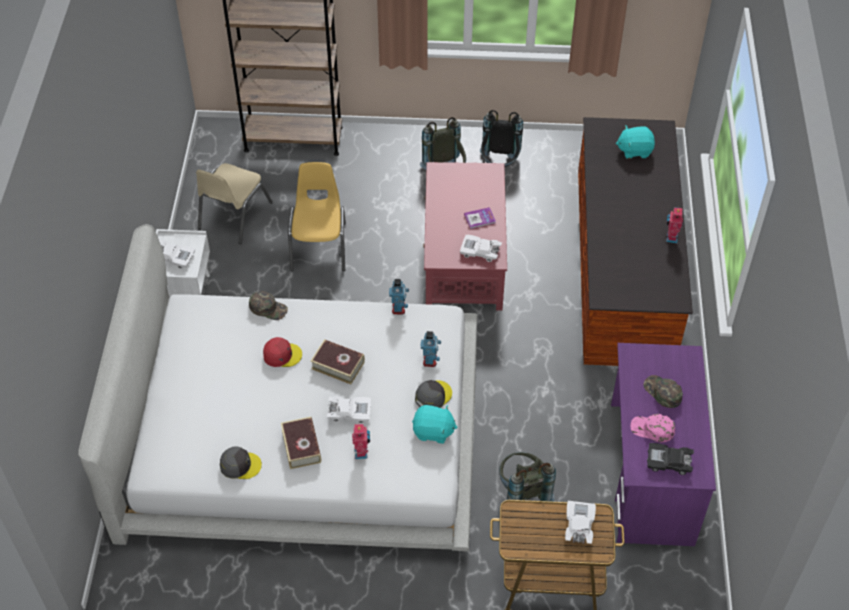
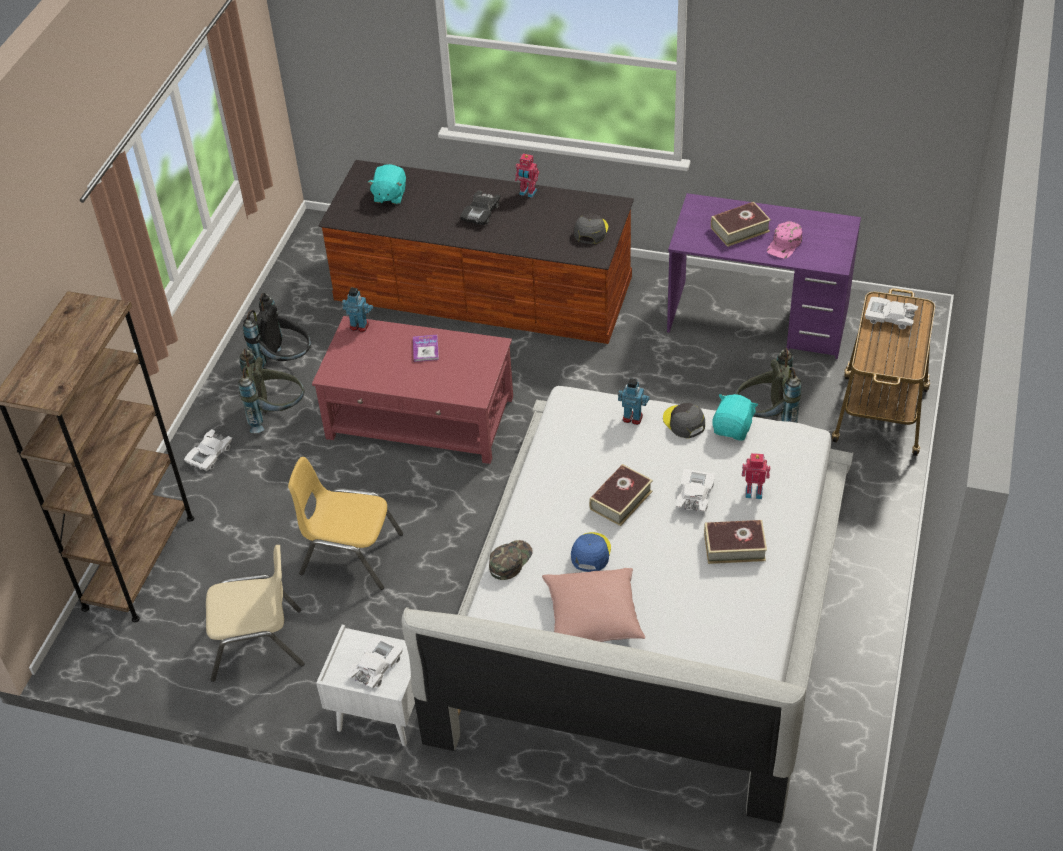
camera: 75 degrees left, 5 degrees down
(222, 366) = (593, 617): none -> pink pillow
(234, 215) = (257, 644): beige chair -> beige chair turned 45 degrees counterclockwise
(240, 465) = (751, 610): grey cap -> grey cap (590, 231)
(282, 355) = (590, 553): red cap -> blue cap
(399, 308) = (546, 436): toy robot -> toy robot (359, 326)
(480, 251) = (477, 356): white toy car -> white toy car (210, 455)
(662, 392) = (740, 229): green cap -> book
(669, 462) = (825, 240): black toy car -> black toy car (481, 213)

